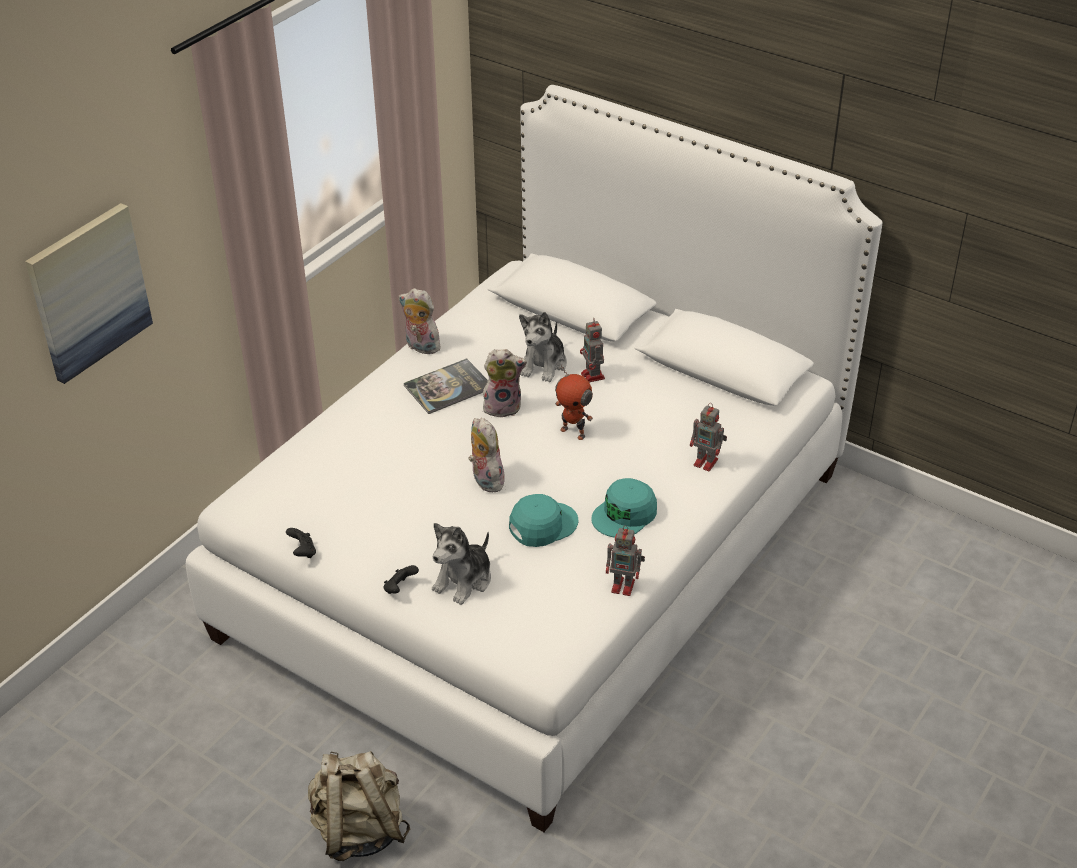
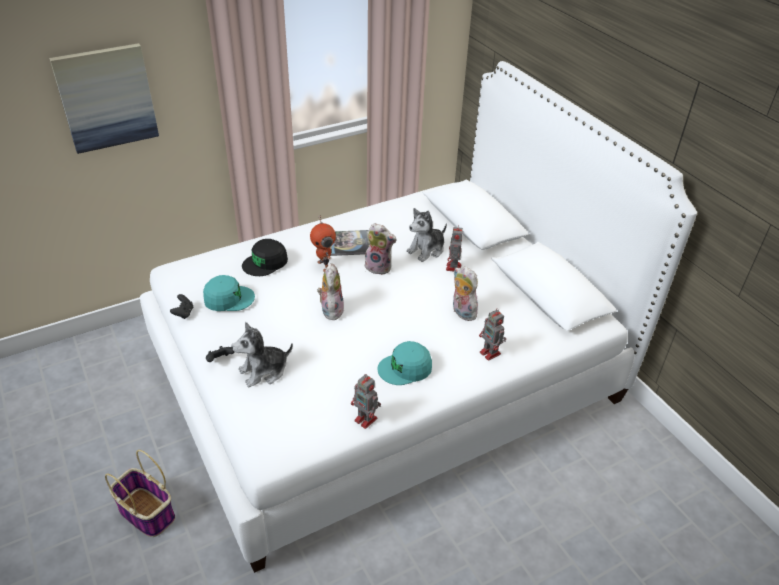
camera: 25 degrees right, 0 degrees up
(354, 451) = (265, 262): none -> black cap
(359, 830) = (146, 512): beige backpack -> basket
(420, 347) = (358, 214): plush toy -> plush toy (461, 312)
(542, 525) = (344, 353): turquoise cap -> turquoise cap (228, 298)
(573, 432) = (413, 299): toy robot -> toy robot (324, 265)

